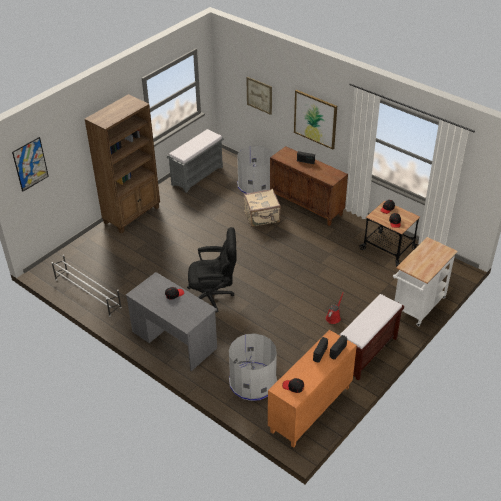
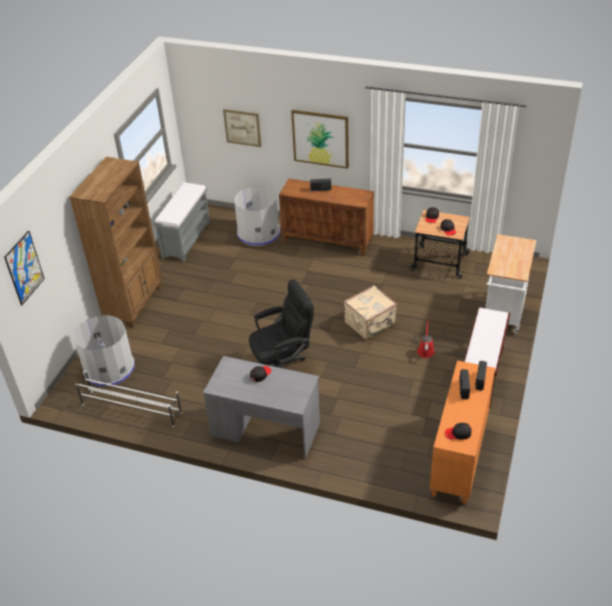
camera: 20 degrees left, 0 degrees up
(253, 382) = (381, 447): grey trash can -> grey trash can (109, 368)
(262, 217) = (286, 265): beige suitcase -> beige suitcase (371, 323)

